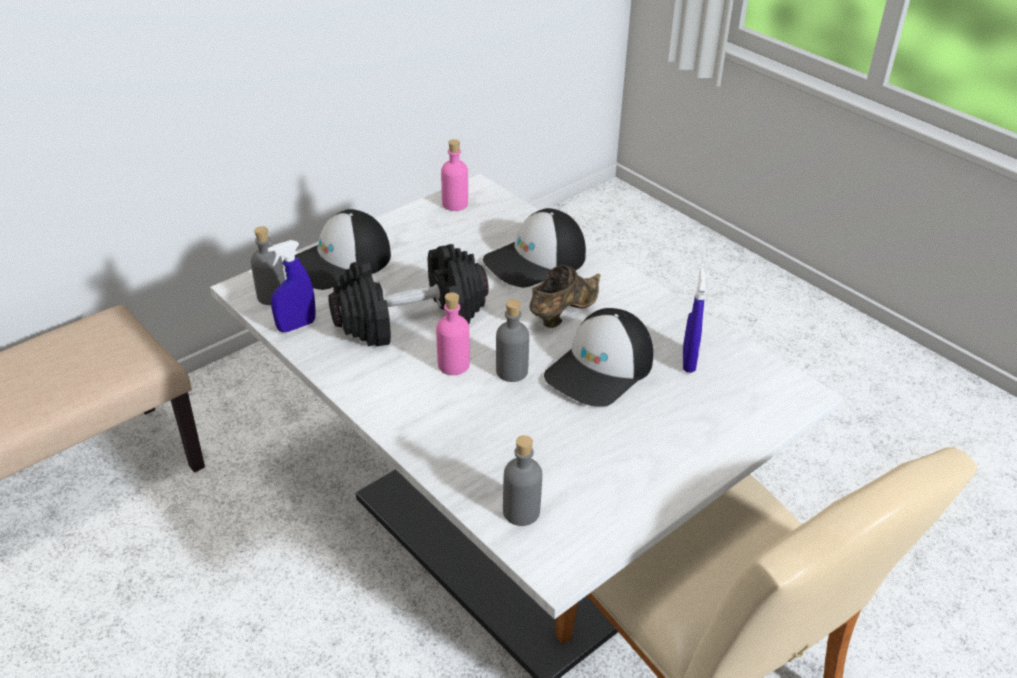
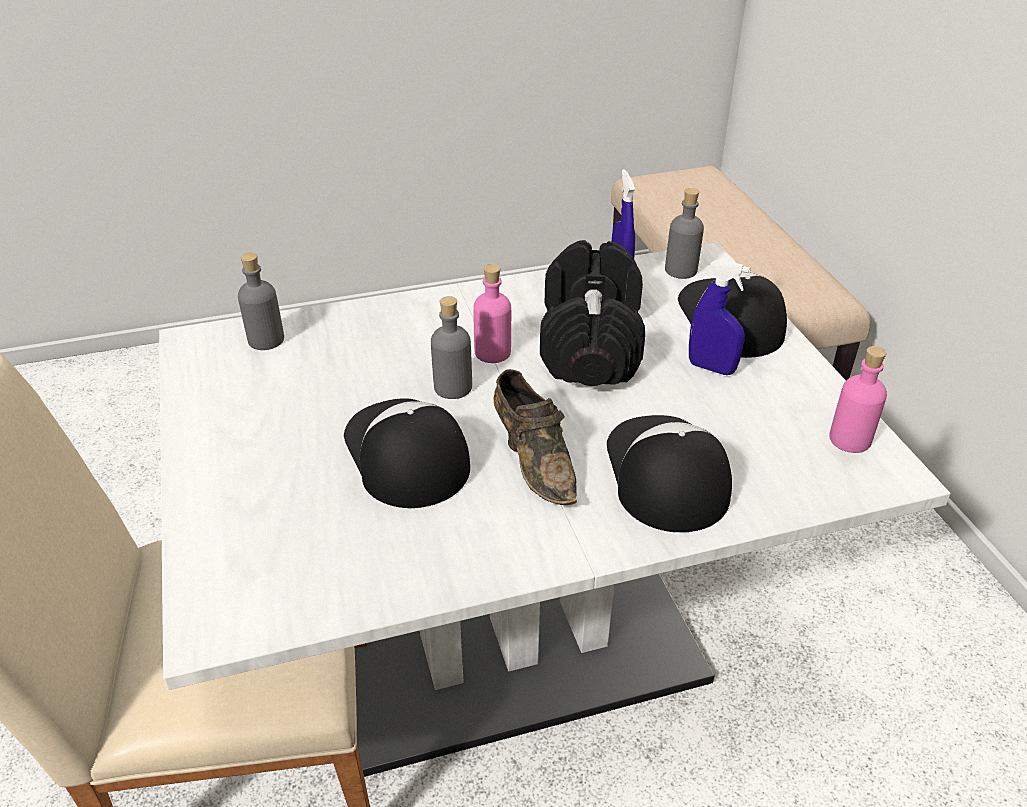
camera: 115 degrees right, 0 degrees up
(688, 361) = (359, 539): blue spray bottle -> blue spray bottle (711, 368)

